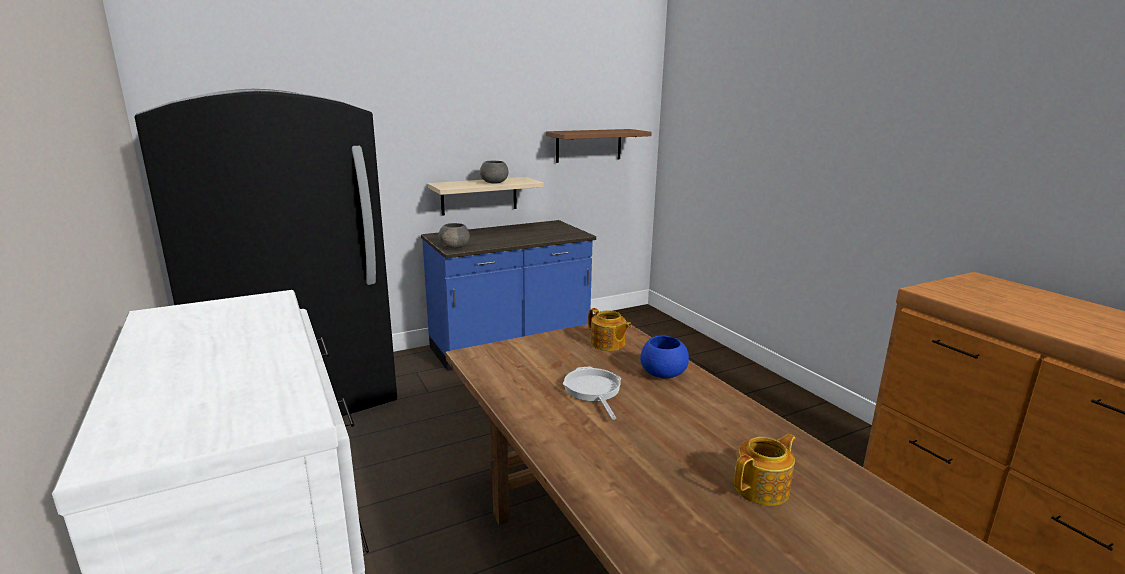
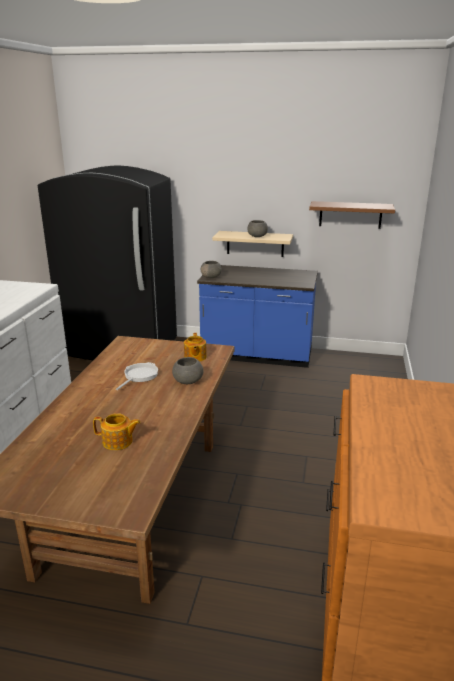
camera: 40 degrees right, 5 degrees up
(662, 374) = (187, 381): blue bowl -> grey bowl

